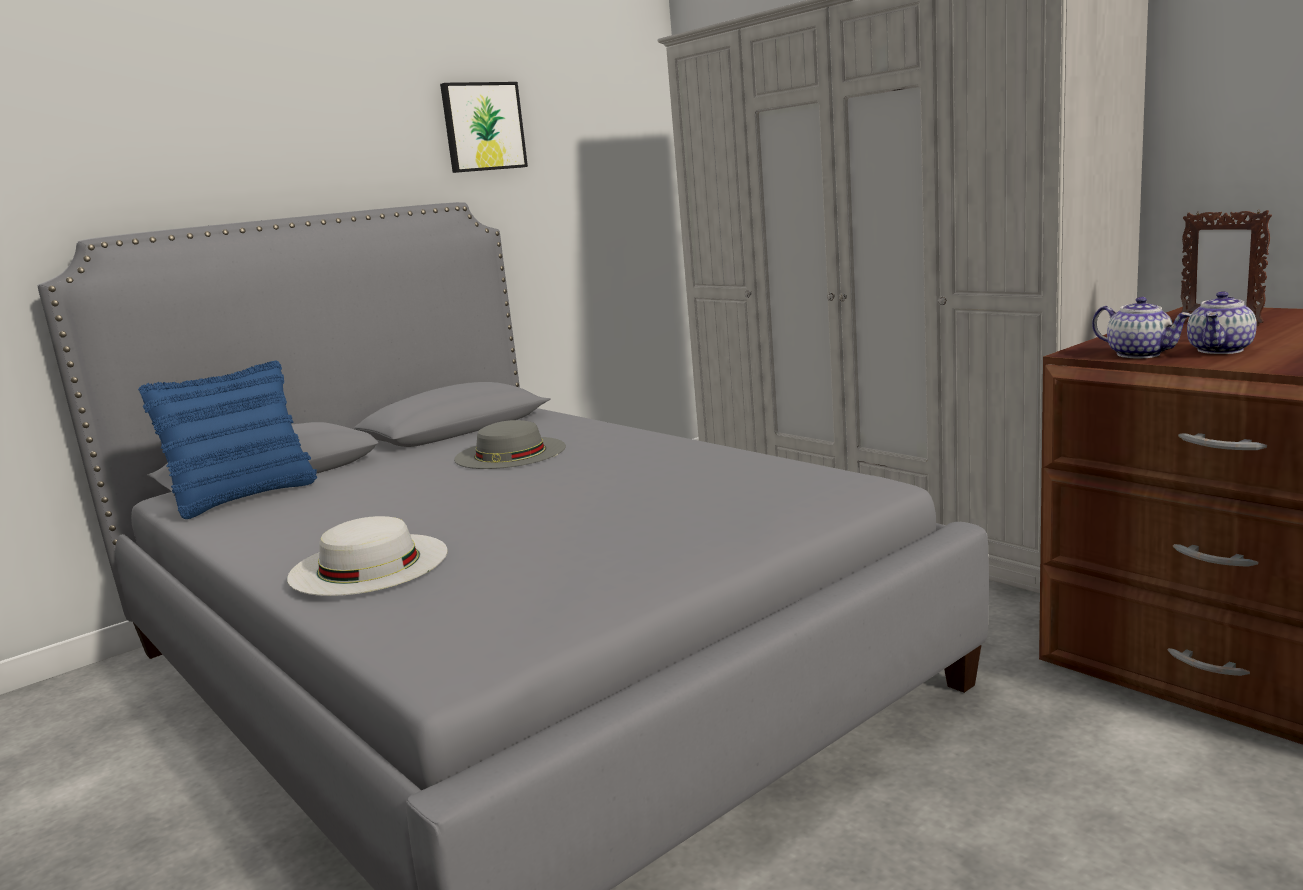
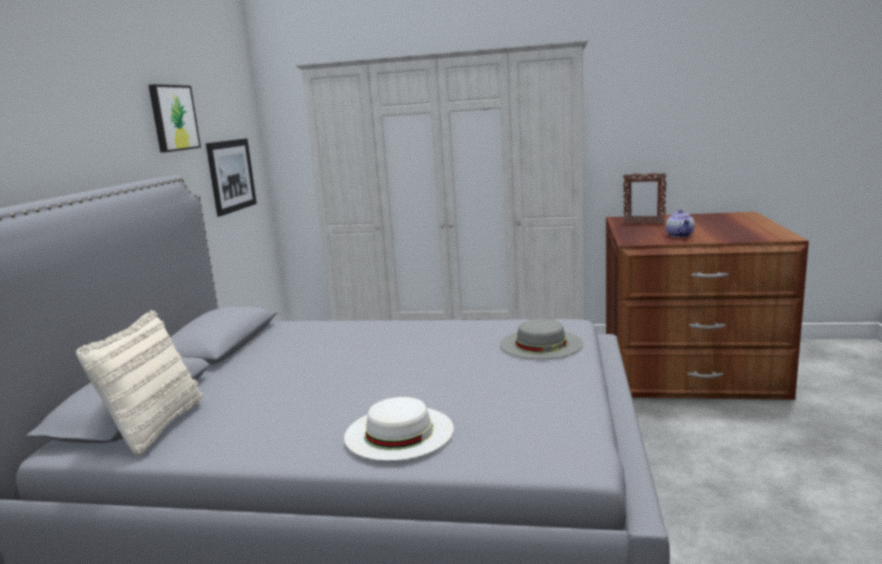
camera: 40 degrees left, 0 degrees up
(245, 497) = (156, 428): blue pillow -> beige pillow
(510, 453) = (314, 350): grey hat -> grey hat (541, 344)
(597, 207) = (231, 175): none -> picture
(1140, 354) = (655, 240): teapot -> none

